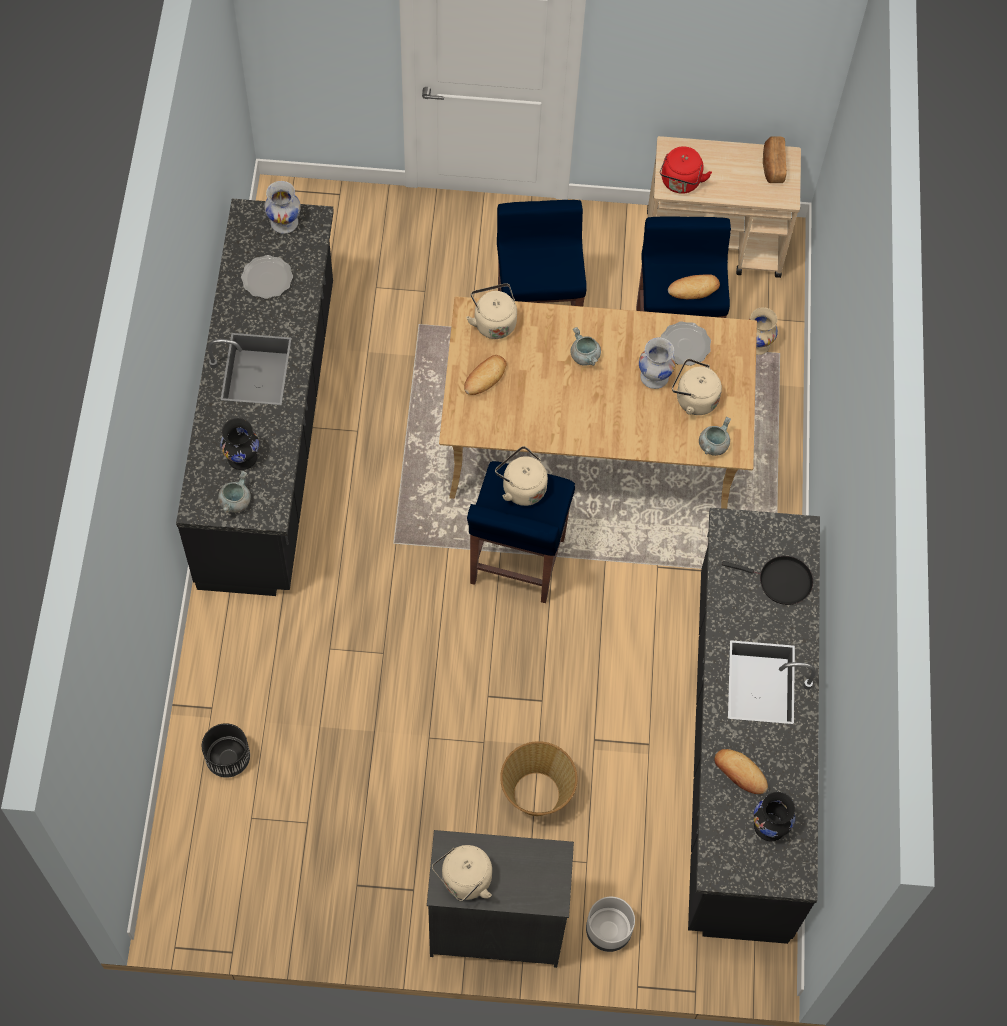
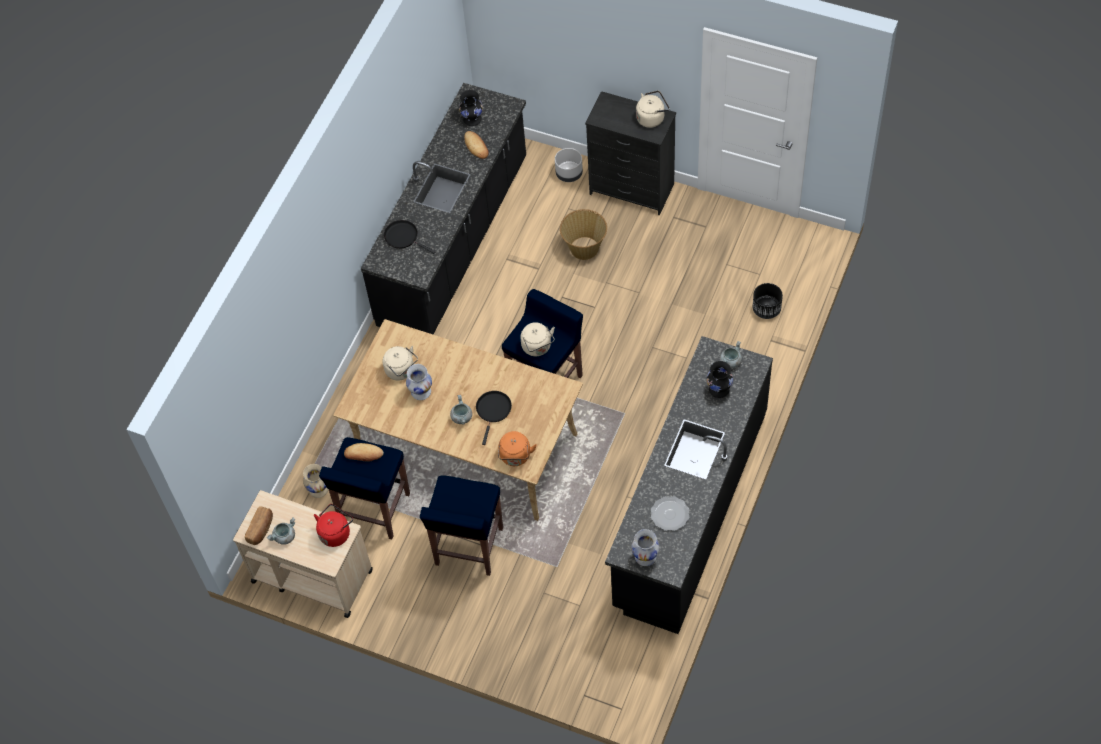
camera: 155 degrees left, 5 degrees down
(485, 377) = (536, 419): bread -> none
(493, 322) = (515, 457): beige kettle -> orange kettle
(546, 375) = (493, 410): none -> black frying pan
(684, 345) = (390, 408): plate -> none
(713, 445) = (403, 338): grey cooking pot -> grey cooking pot (284, 537)

